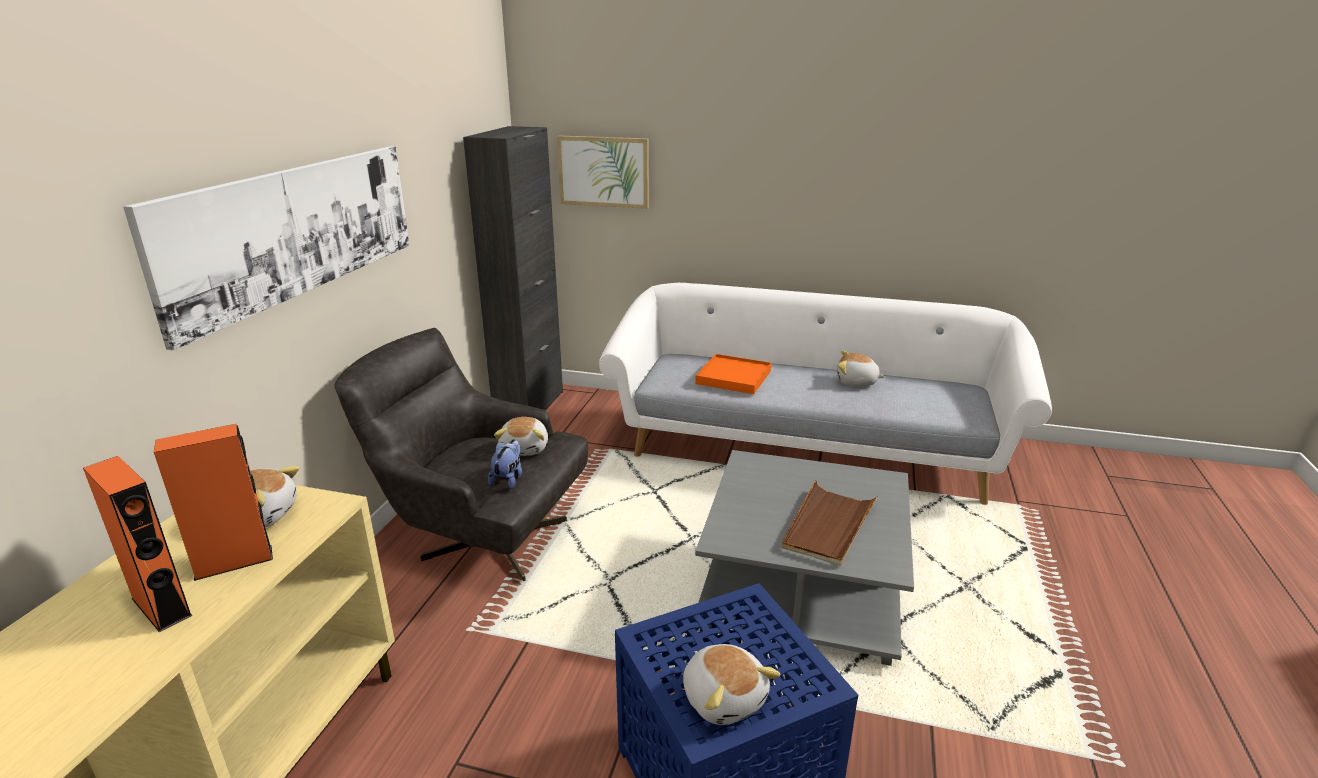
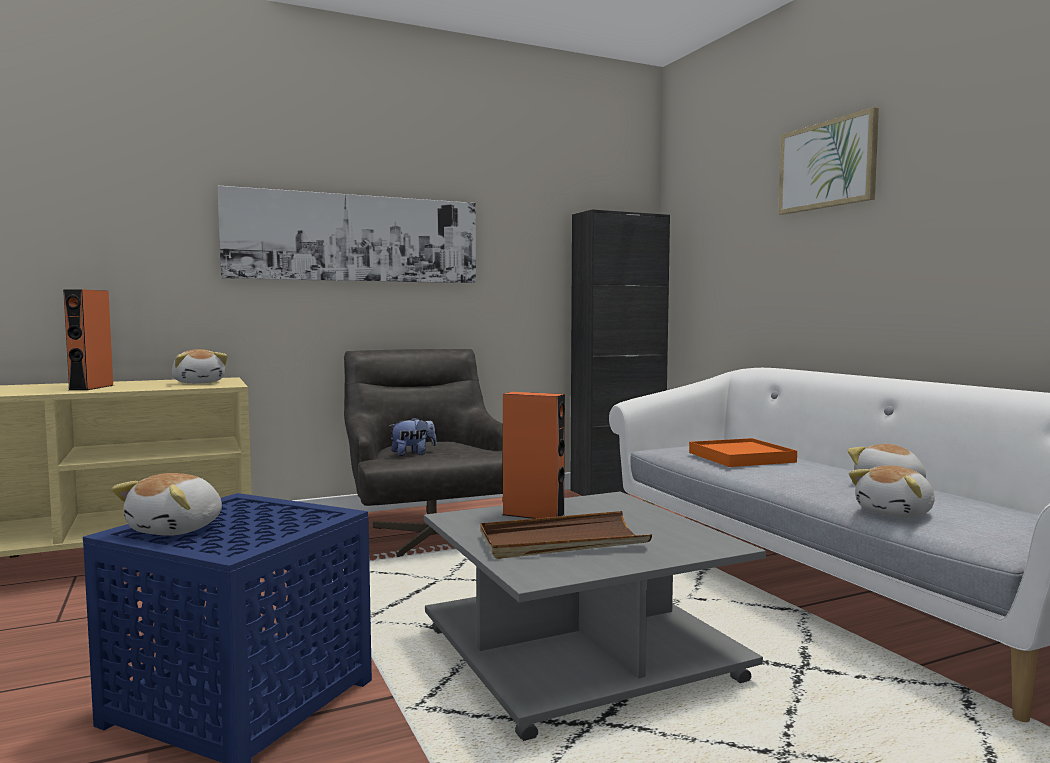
camera: 50 degrees right, 20 degrees down
(234, 562) = (145, 386): orange speaker -> orange speaker (533, 515)
(525, 448) = (463, 447): plush toy -> plush toy (896, 513)
(604, 171) = (716, 254): picture -> picture (827, 165)

